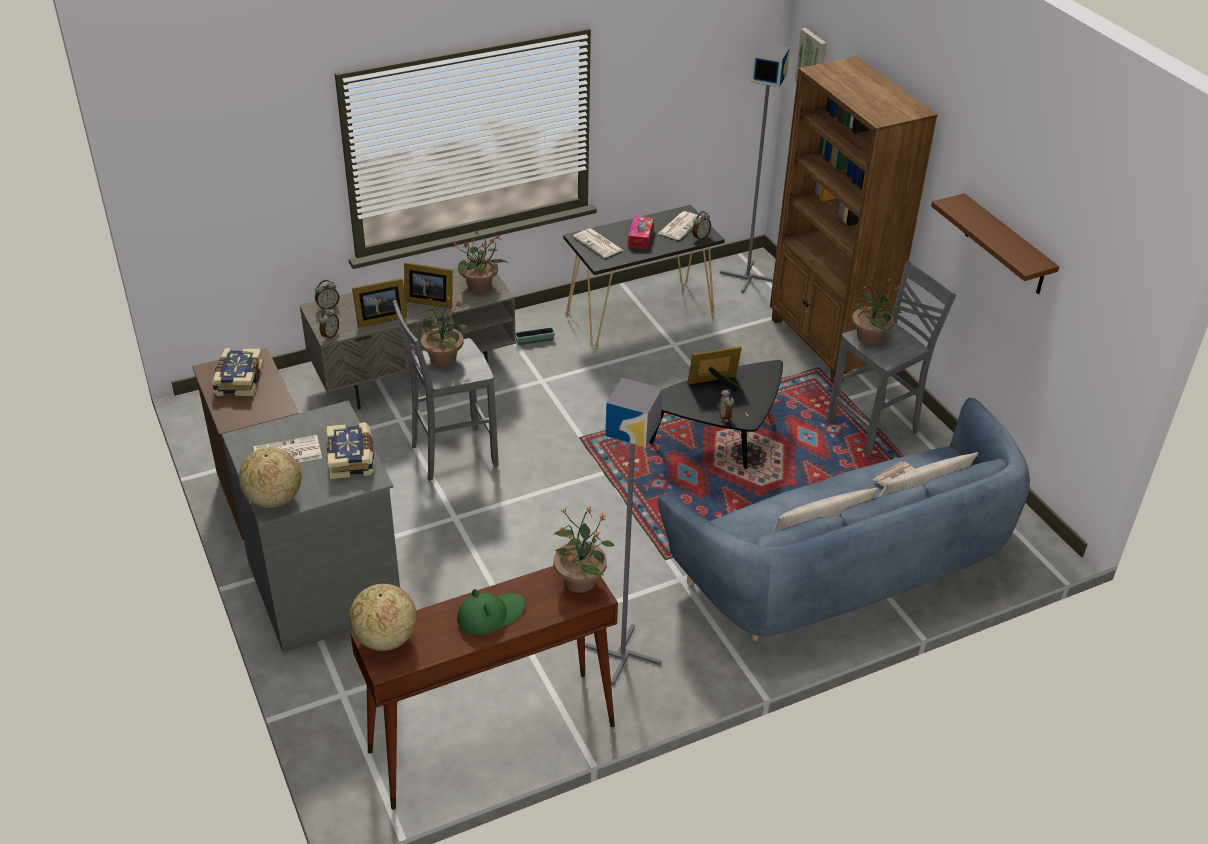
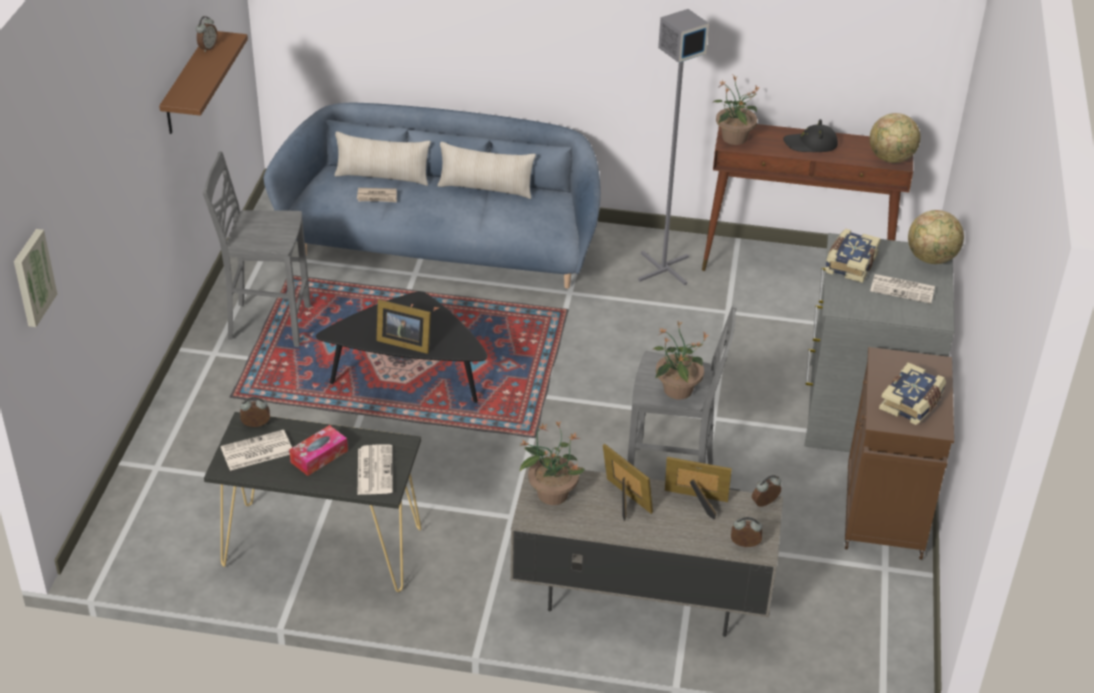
camera: 145 degrees left, 0 degrees up
(490, 615) = (810, 144): green hat -> black hat
(535, 340) = (471, 572): planter -> none
(725, 416) = (432, 311): alarm clock -> alarm clock (207, 48)
(747, 276) = (141, 538): grey floor lamp -> none
(826, 345) = (187, 415): brown bookcase -> none
(870, 337) = (270, 240): potted plant -> none

